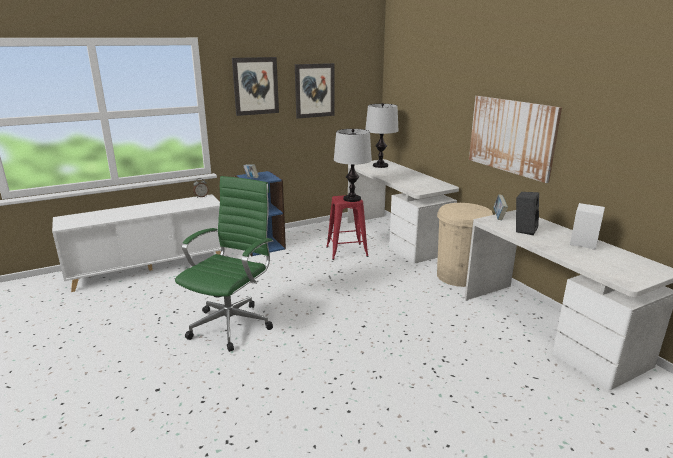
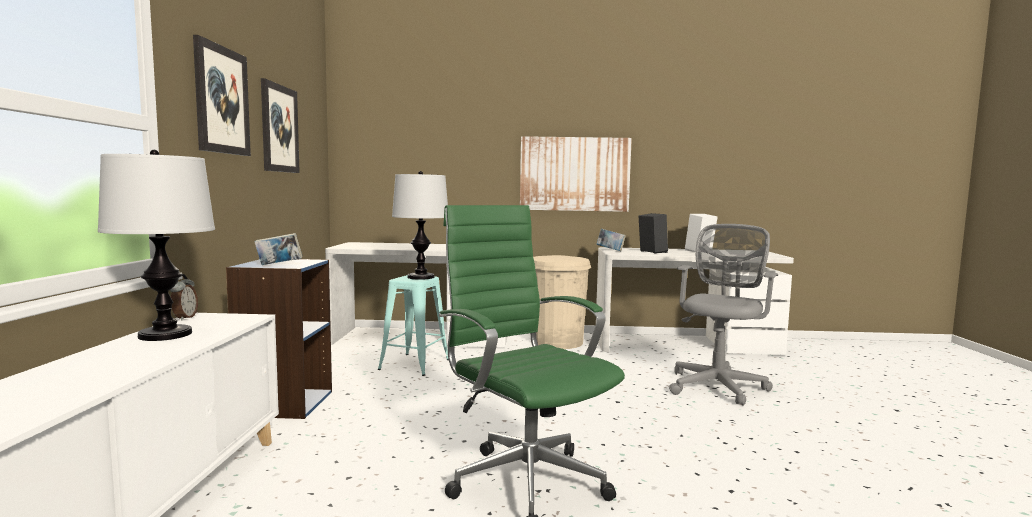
camera: 60 degrees left, 15 degrees down
(346, 251) = (414, 364): red stool -> turquoise stool
(380, 166) = (372, 245): table lamp -> table lamp (166, 334)
(451, 361) = (718, 385): none -> grey office chair

